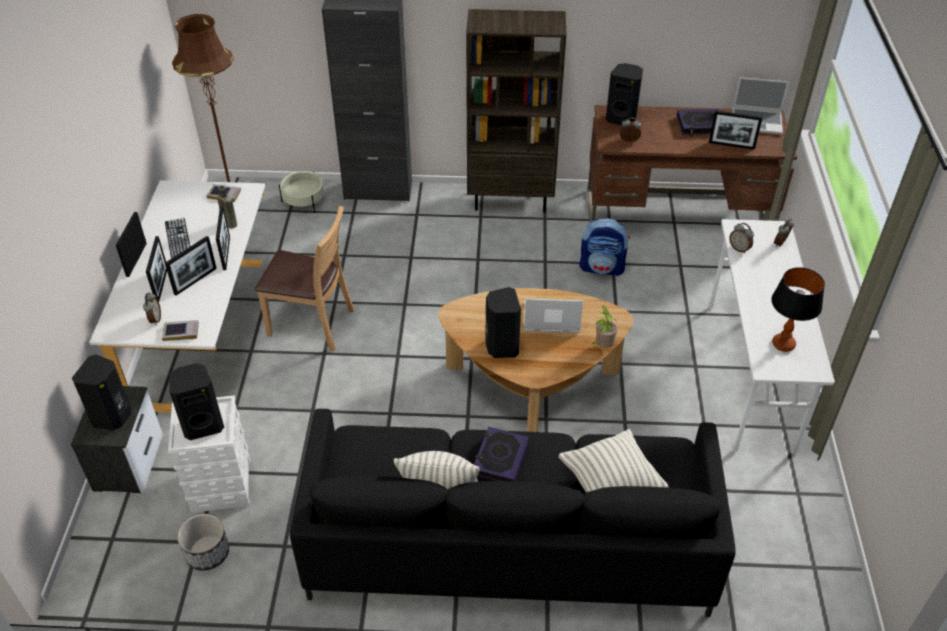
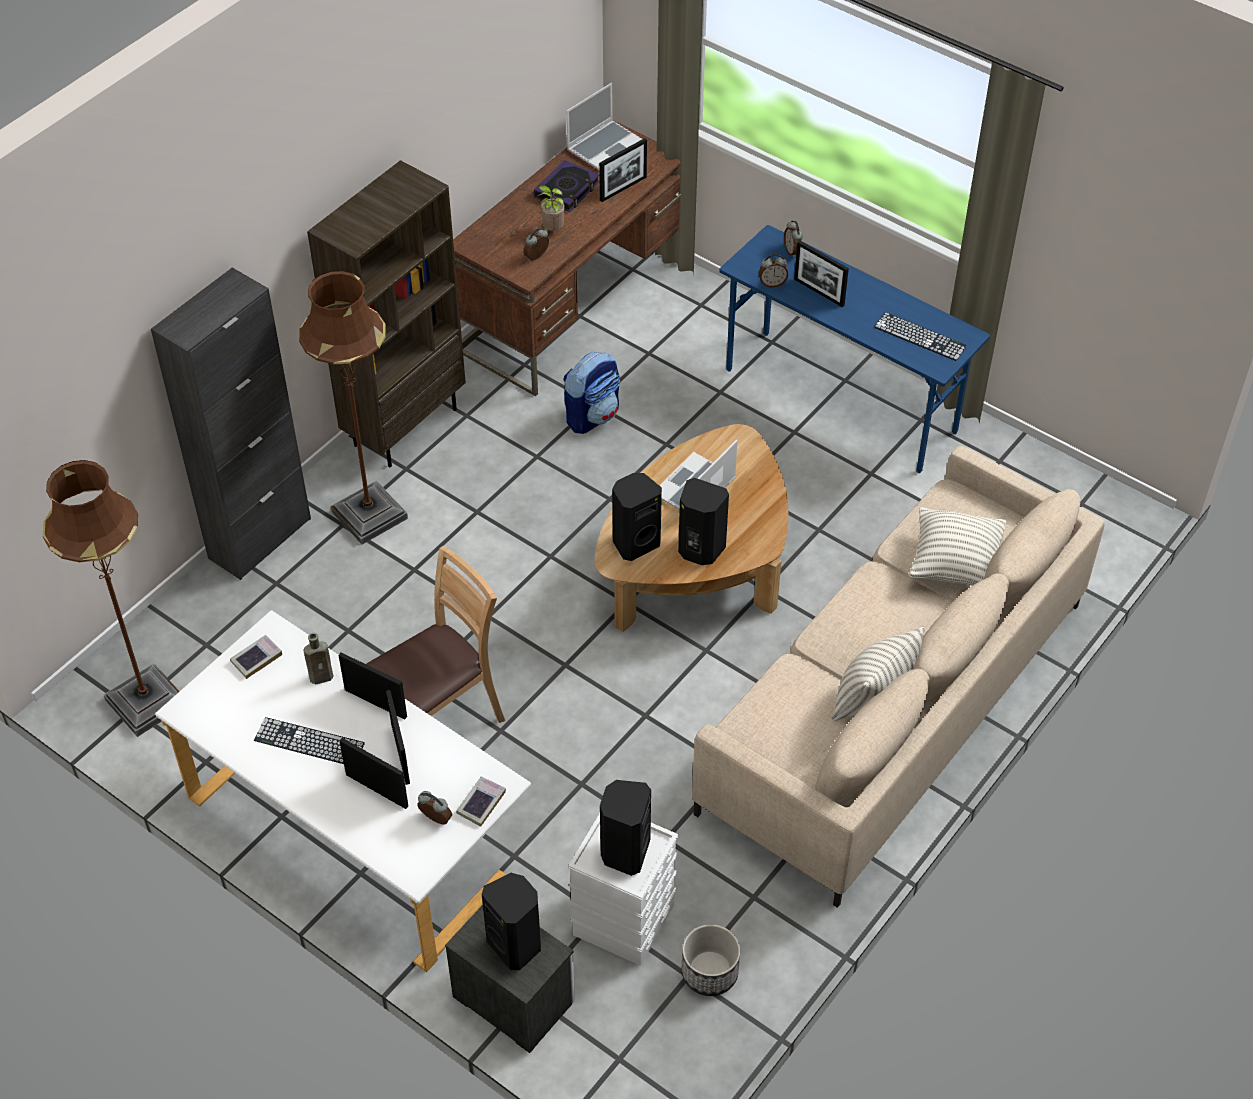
camera: 55 degrees left, 5 degrees up
(136, 259) = (303, 798): picture frame -> picture frame (819, 292)
(304, 201) = (201, 621): beige planter -> none
(433, 220) = (369, 515): none -> brown floor lamp
(500, 458) = (862, 627): book -> none
(509, 543) = (892, 705): black sofa -> beige sofa
(602, 346) = (768, 471): potted plant -> potted plant (551, 231)
(622, 119) = (494, 240): black speaker -> black speaker (635, 543)
(750, 376) = (841, 400): white desk -> blue desk
(783, 344) = (920, 336): table lamp -> keyboard

